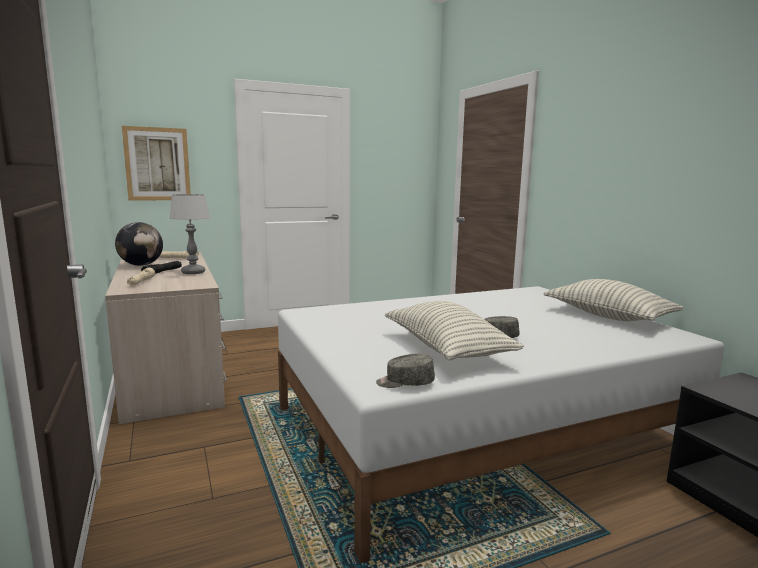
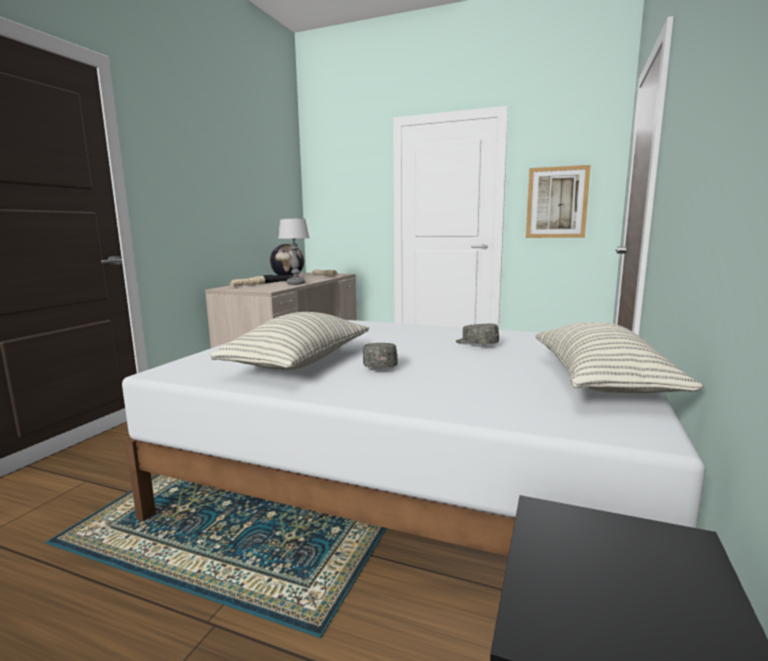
camera: 45 degrees right, 0 degrees up
(157, 164) = (333, 200): picture -> picture (557, 202)
(405, 383) = (188, 373): grey cap -> grey cap (476, 344)

